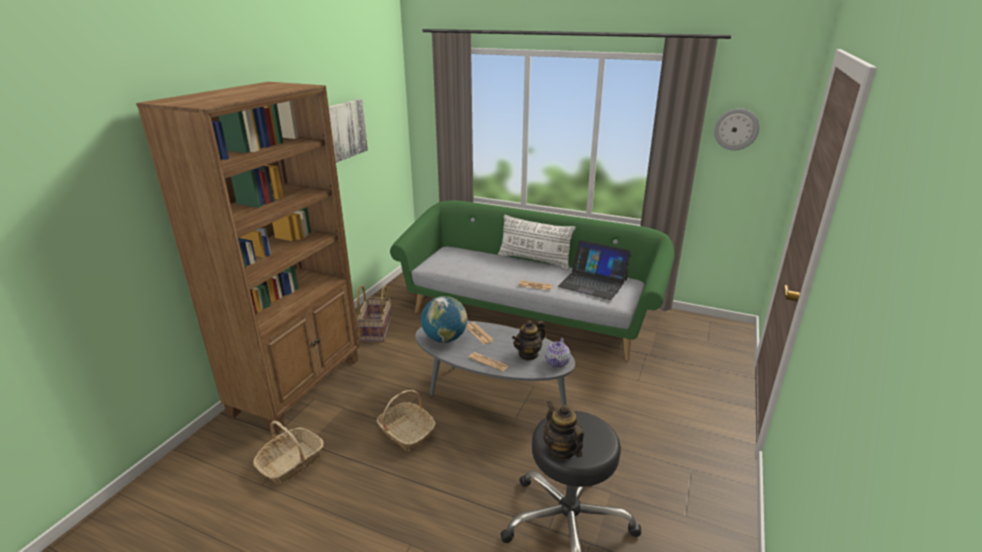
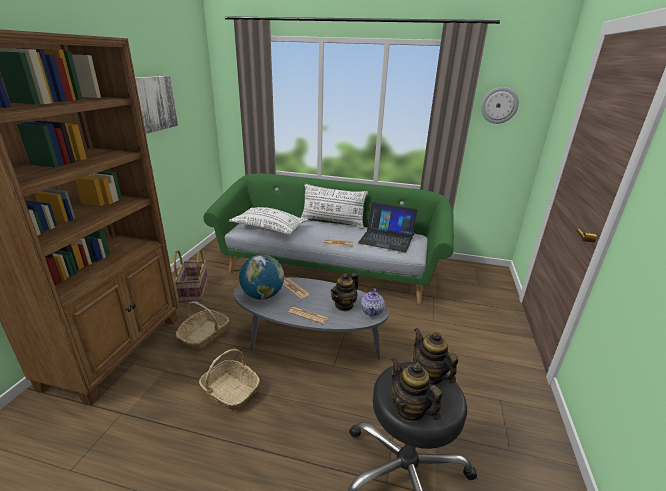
camera: 10 degrees left, 0 degrees up
(291, 463) = (106, 439): basket -> basket (204, 335)
(461, 265) = (269, 228): none -> white pillow
(589, 424) = (429, 375): none -> teapot

